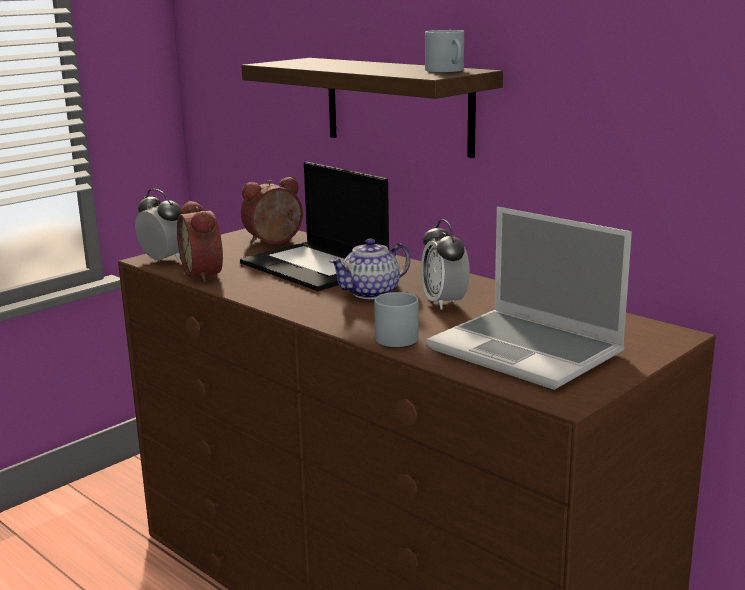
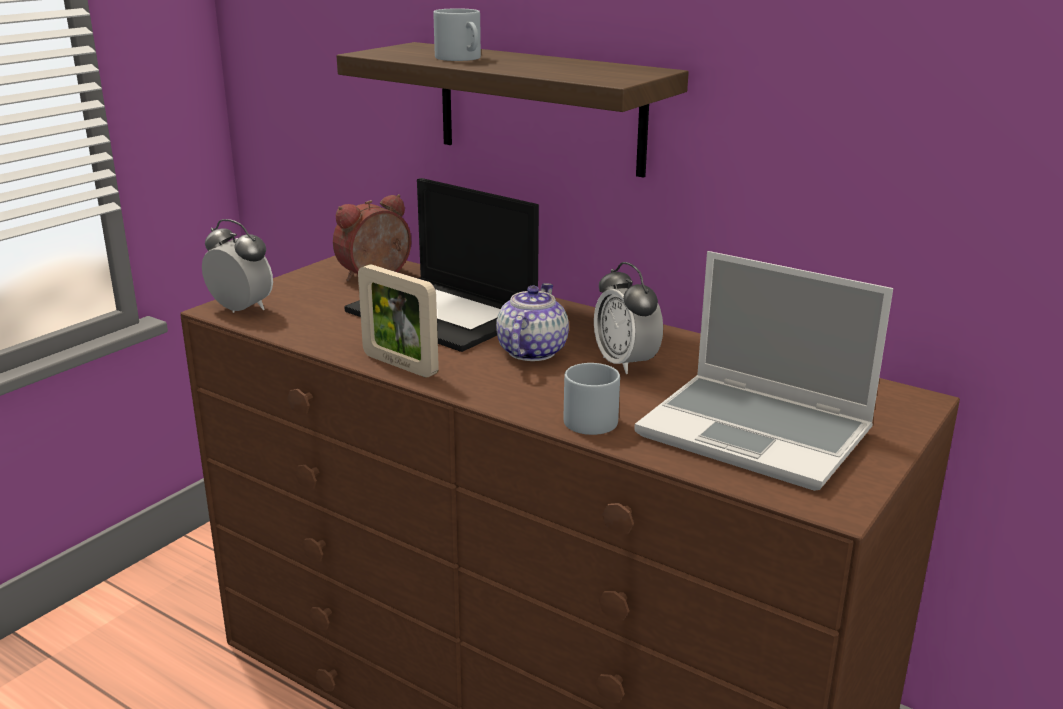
camera: 10 degrees left, 5 degrees up
(206, 273) = (306, 329): alarm clock -> none
(266, 298) = (400, 365): none -> picture frame
(372, 293) = (531, 352): teapot -> teapot turned 150 degrees clockwise
(448, 70) = (622, 71): grey mug -> grey mug (462, 58)

